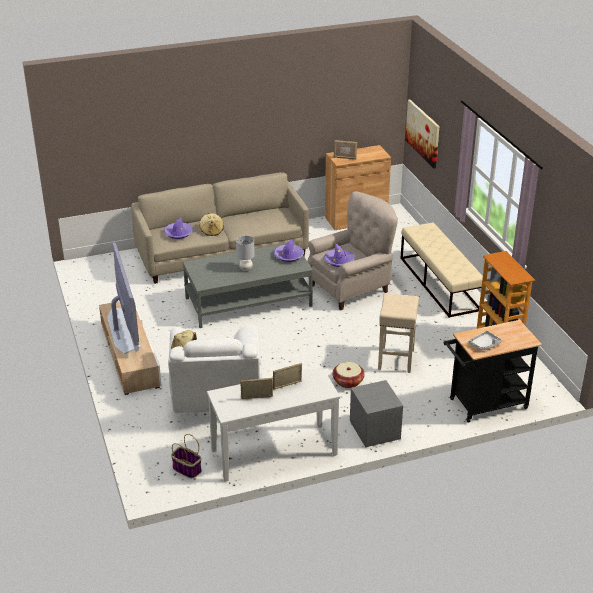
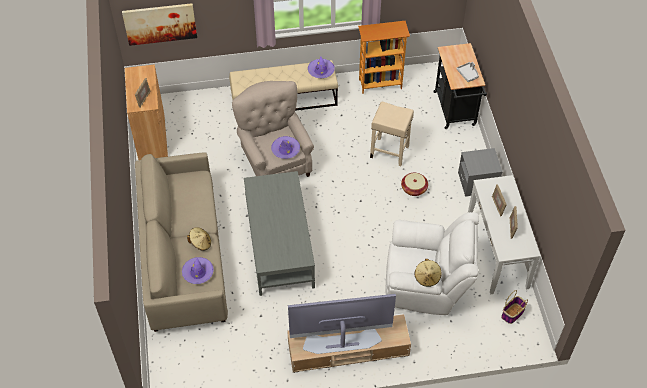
camera: 80 degrees left, 20 degrees up
(245, 268) = (284, 222): grey table lamp -> none
(288, 256) = (269, 185): purple hat -> purple hat (321, 71)

